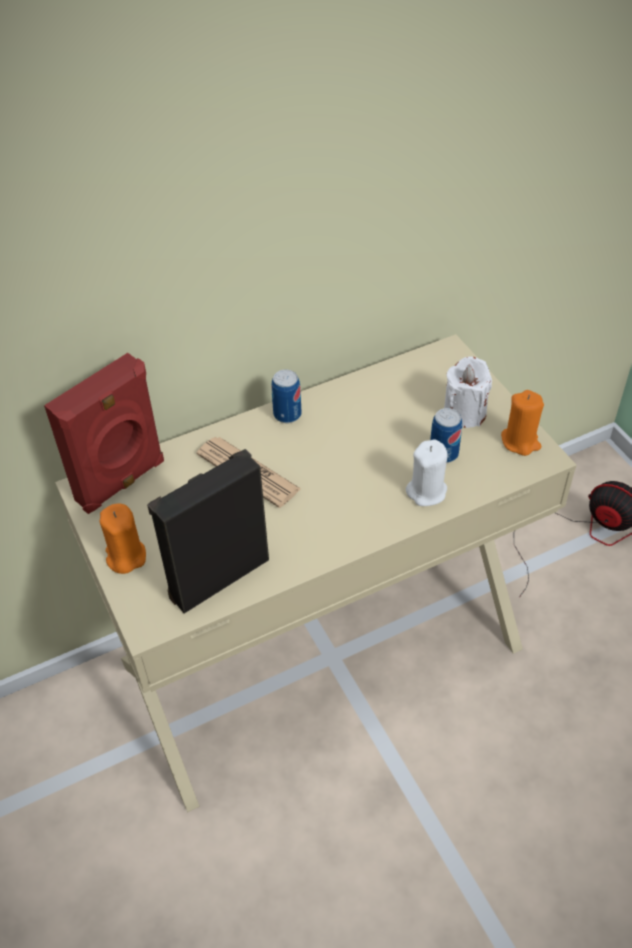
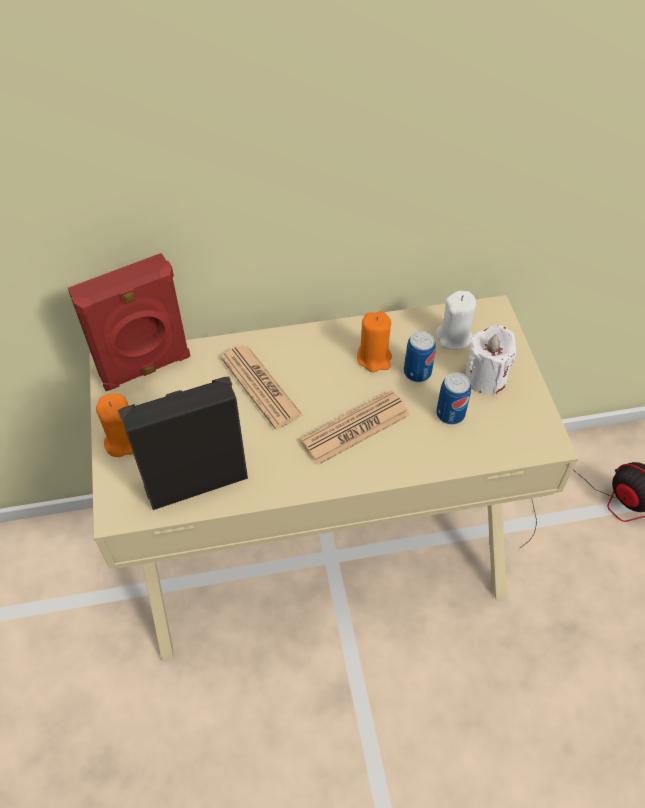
camera: 15 degrees right, 5 degrees up
(287, 414) = (317, 338): can -> can (417, 372)
(357, 488) = (355, 428): none -> newspaper
(427, 491) = (420, 448): white candle -> white candle (454, 337)
(520, 441) = (530, 420): orange candle -> orange candle (374, 358)

